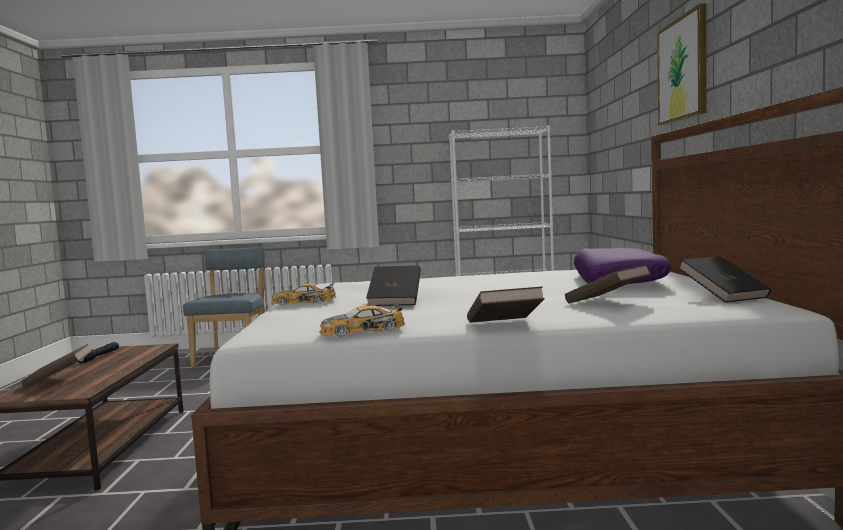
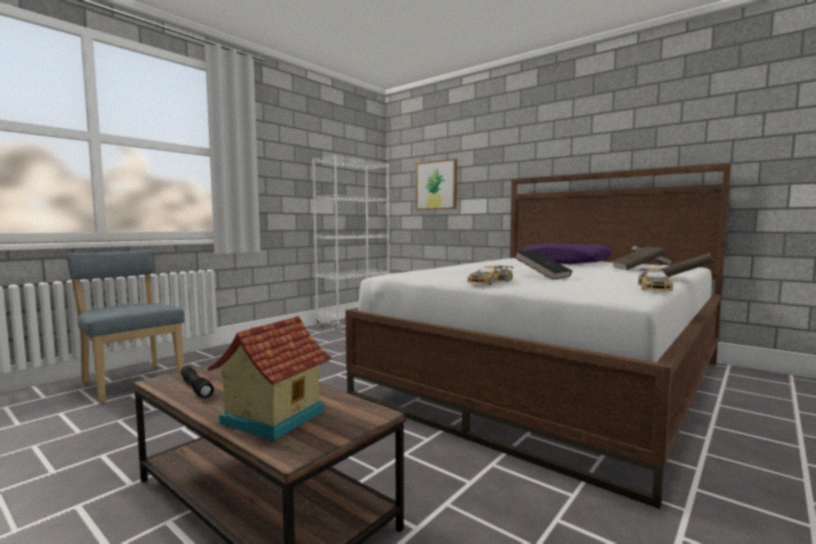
camera: 50 degrees left, 0 degrees up
(59, 380) = (271, 417): brown book -> toy house
(683, 69) = (538, 142): picture -> picture (436, 185)

